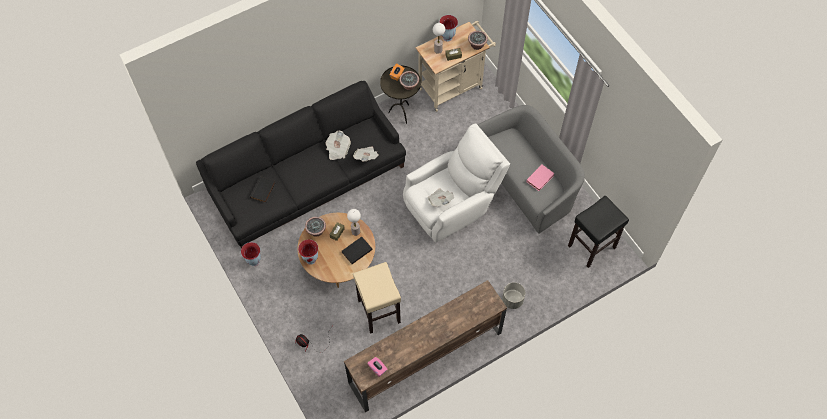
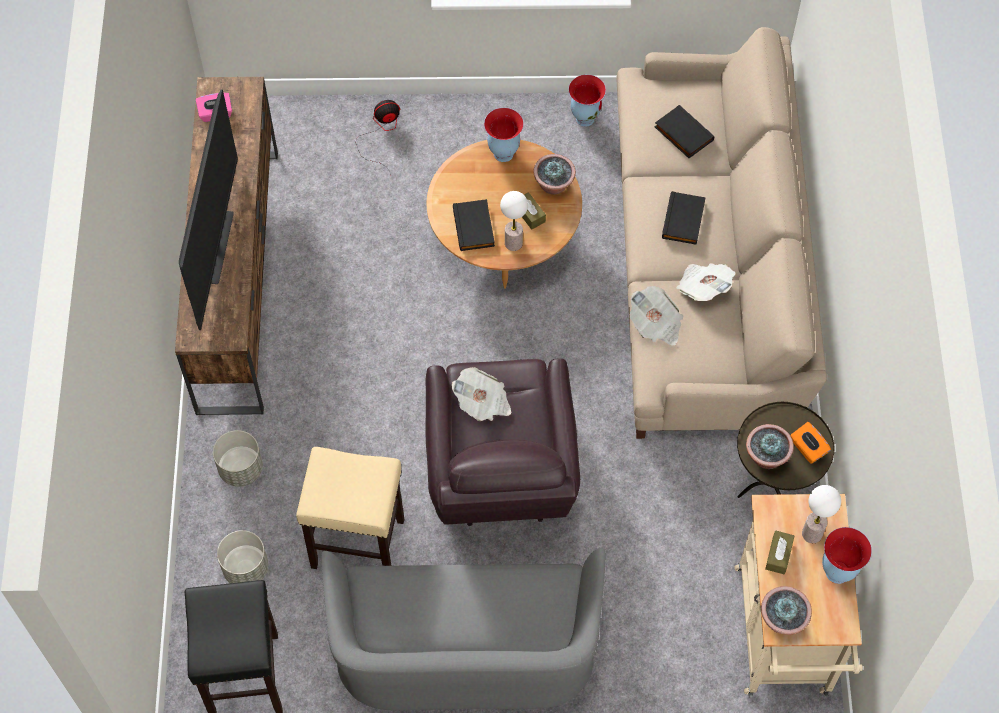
camera: 120 degrees right, 0 degrees up
(307, 179) = (705, 265): black sofa -> beige sofa
(309, 169) = (684, 220): none -> black book
(378, 310) = (370, 252): beige stool -> beige stool (359, 543)
(447, 322) = (218, 247): none -> television
(452, 203) = (501, 478): white armchair -> brown armchair
(540, 179) = (416, 615): pink book -> none
(551, 272) = (246, 568): none -> grey planter

